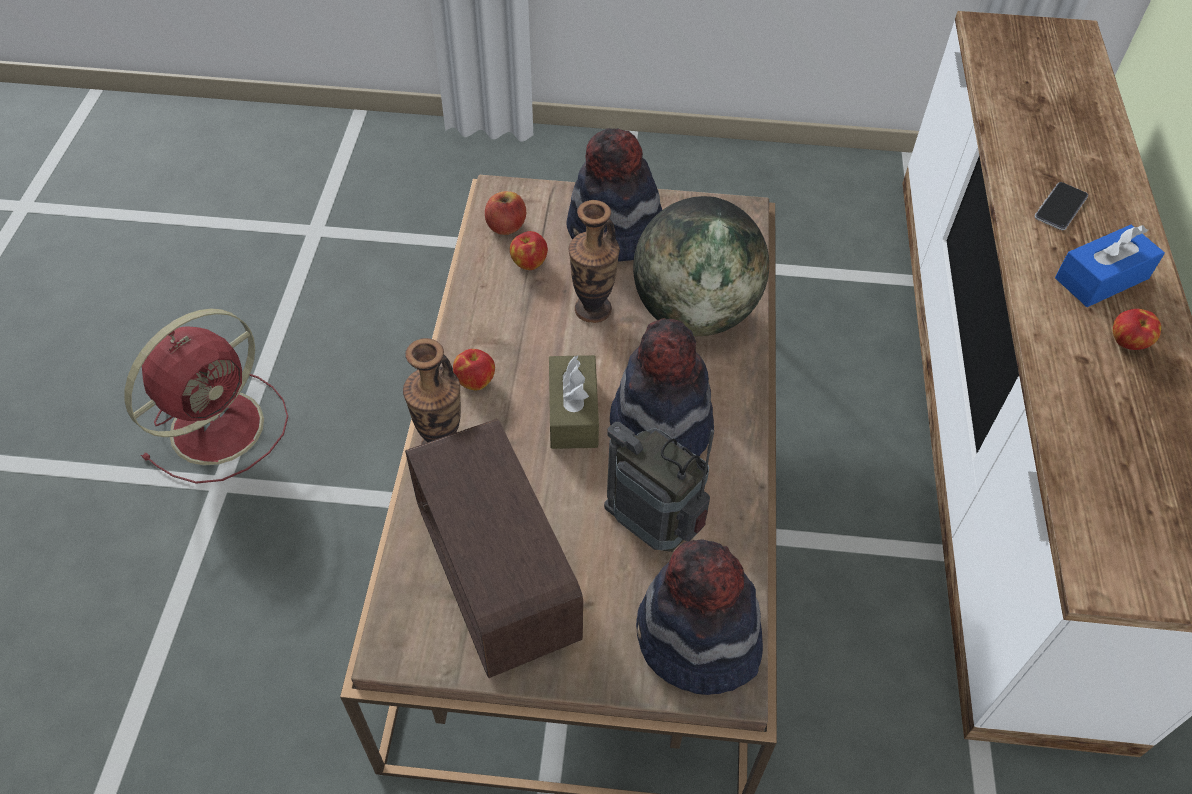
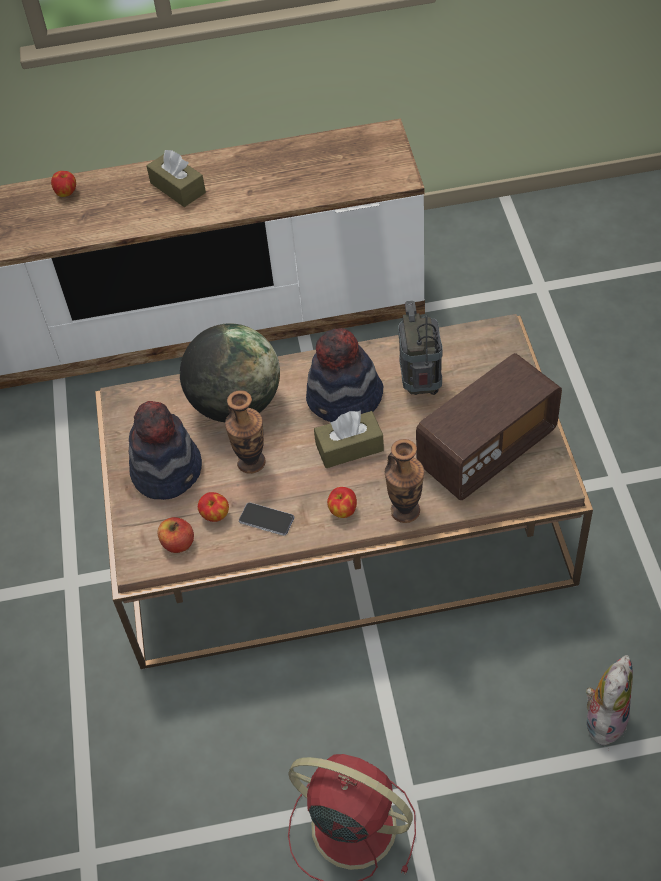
camera: 100 degrees left, 0 degrees up
(180, 726) = (604, 718): none -> plush toy
(654, 528) = (421, 384): radio -> radio turned 150 degrees clockwise
(696, 641) = (485, 350): hat -> none
(1060, 207) = (115, 209): phone -> phone (266, 520)
(1101, 278) = (178, 188): blue tissue box -> brown tissue box
(1127, 343) = (230, 175): apple -> apple (66, 192)

